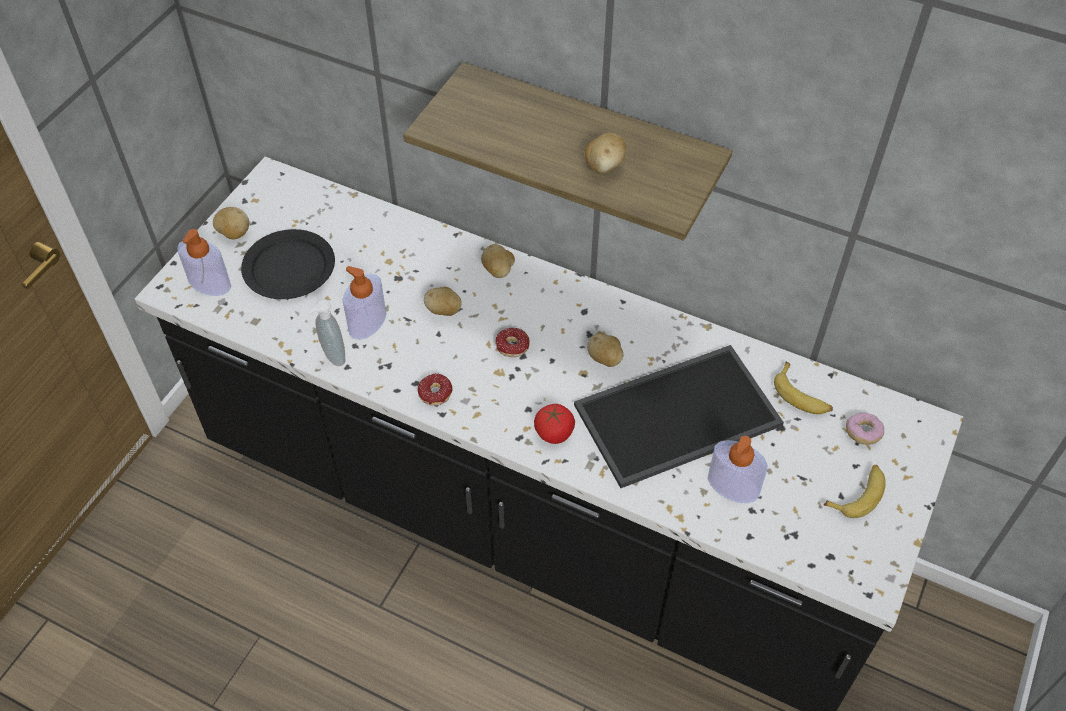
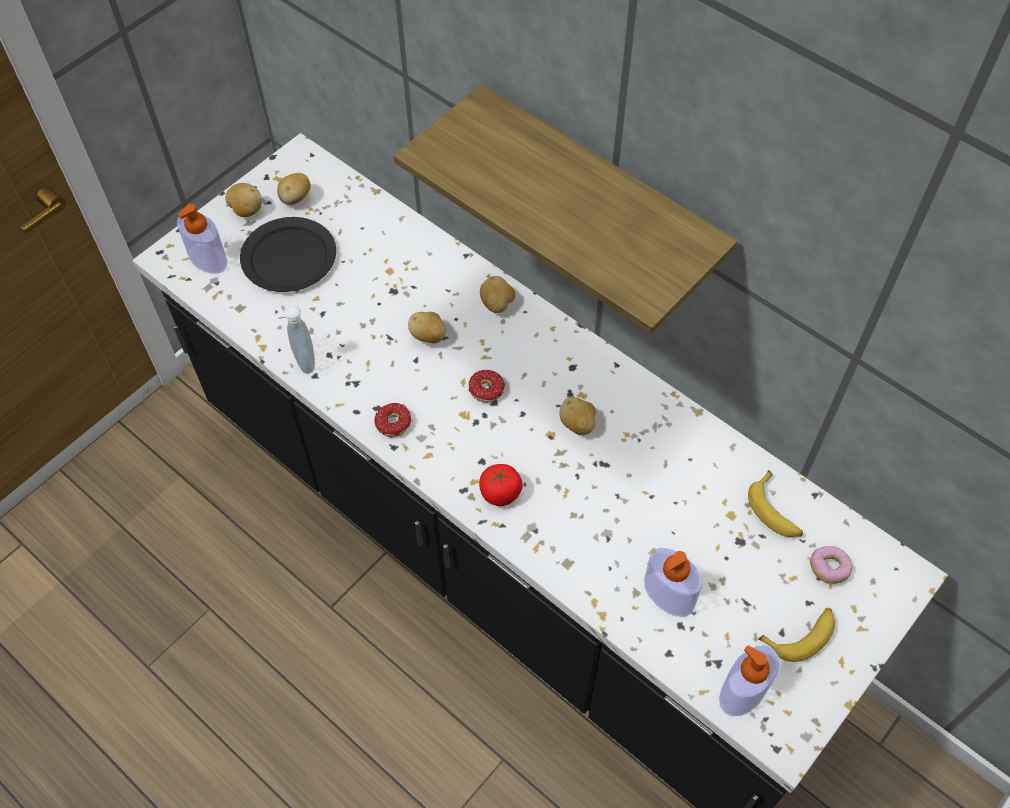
camera: 15 degrees right, 5 degrees up
(367, 322) = (349, 332): soap dispenser -> soap dispenser (743, 691)
(604, 166) = (591, 232): potato -> potato (295, 198)
(677, 418) = (633, 506): tray -> none

